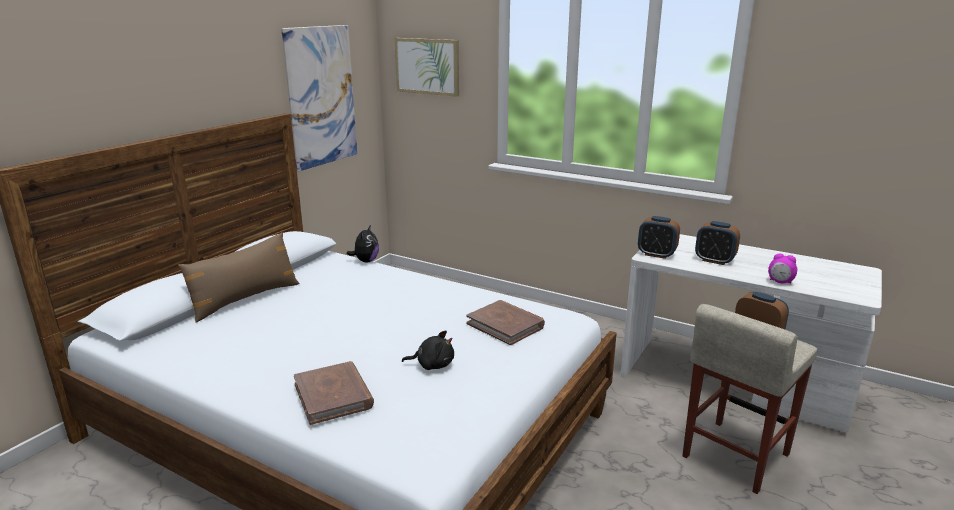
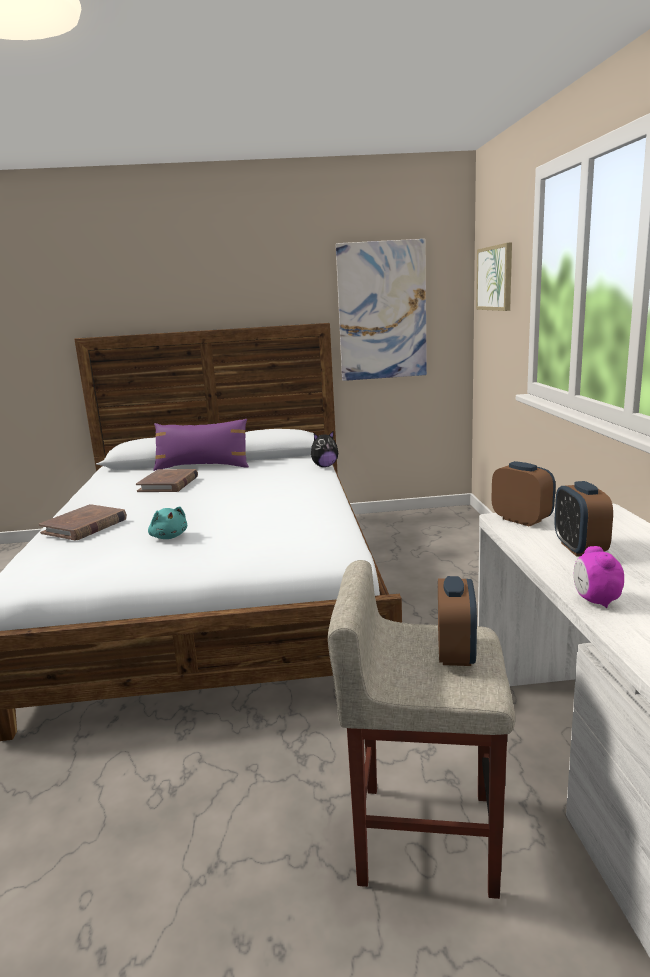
camera: 55 degrees right, 5 degrees down
(245, 299) = (203, 467): brown pillow -> purple pillow
(432, 364) = (169, 536): black plush toy -> turquoise plush toy
(505, 325) = (277, 535): brown book -> brown book (168, 484)
(656, 254) = (522, 520): alarm clock -> alarm clock turned 150 degrees clockwise

